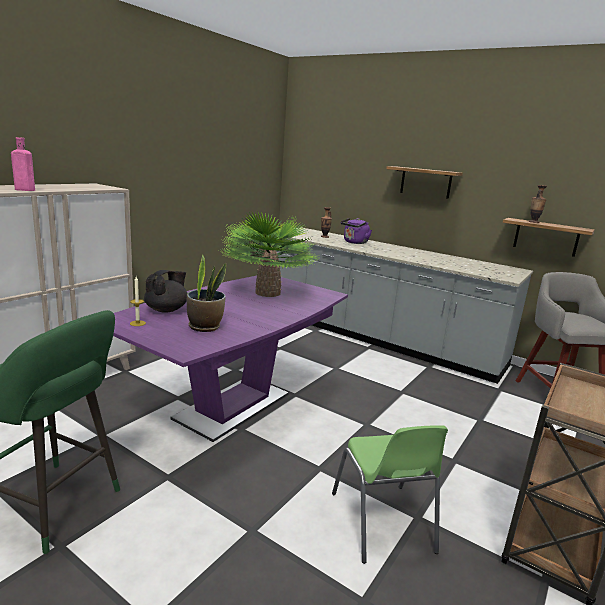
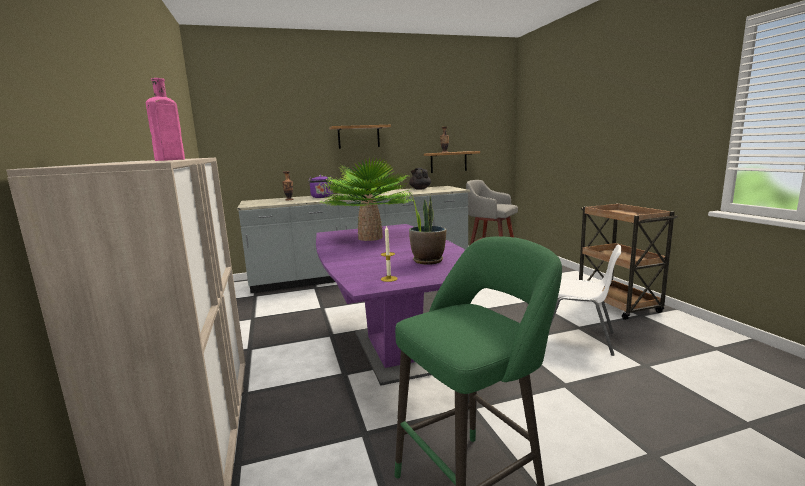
camera: 50 degrees left, 5 degrees down
(167, 310) = (365, 267): black teapot -> black teapot (420, 189)
(382, 523) = (579, 339): green chair -> white chair

